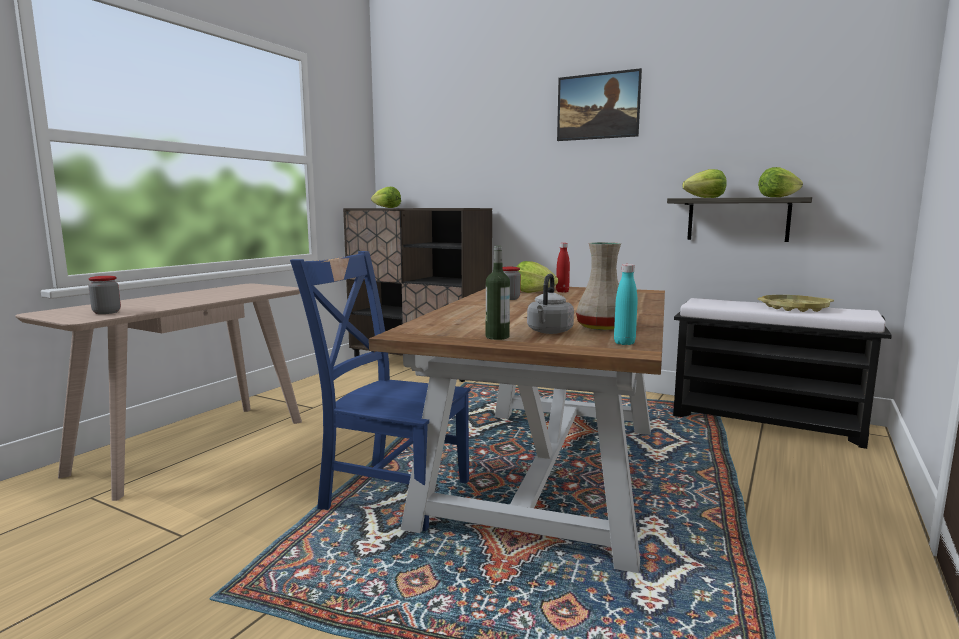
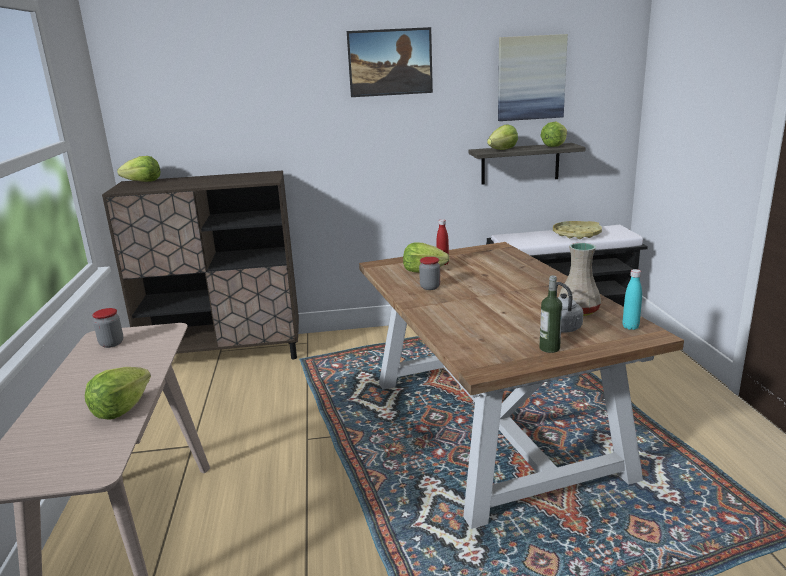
camera: 35 degrees left, 10 degrees up
(106, 312) = (86, 447): jar -> jar (111, 343)
(164, 305) = (121, 409): none -> lettuce
(391, 493) = (413, 501): blue chair -> none
(757, 119) = (531, 78): none -> picture

